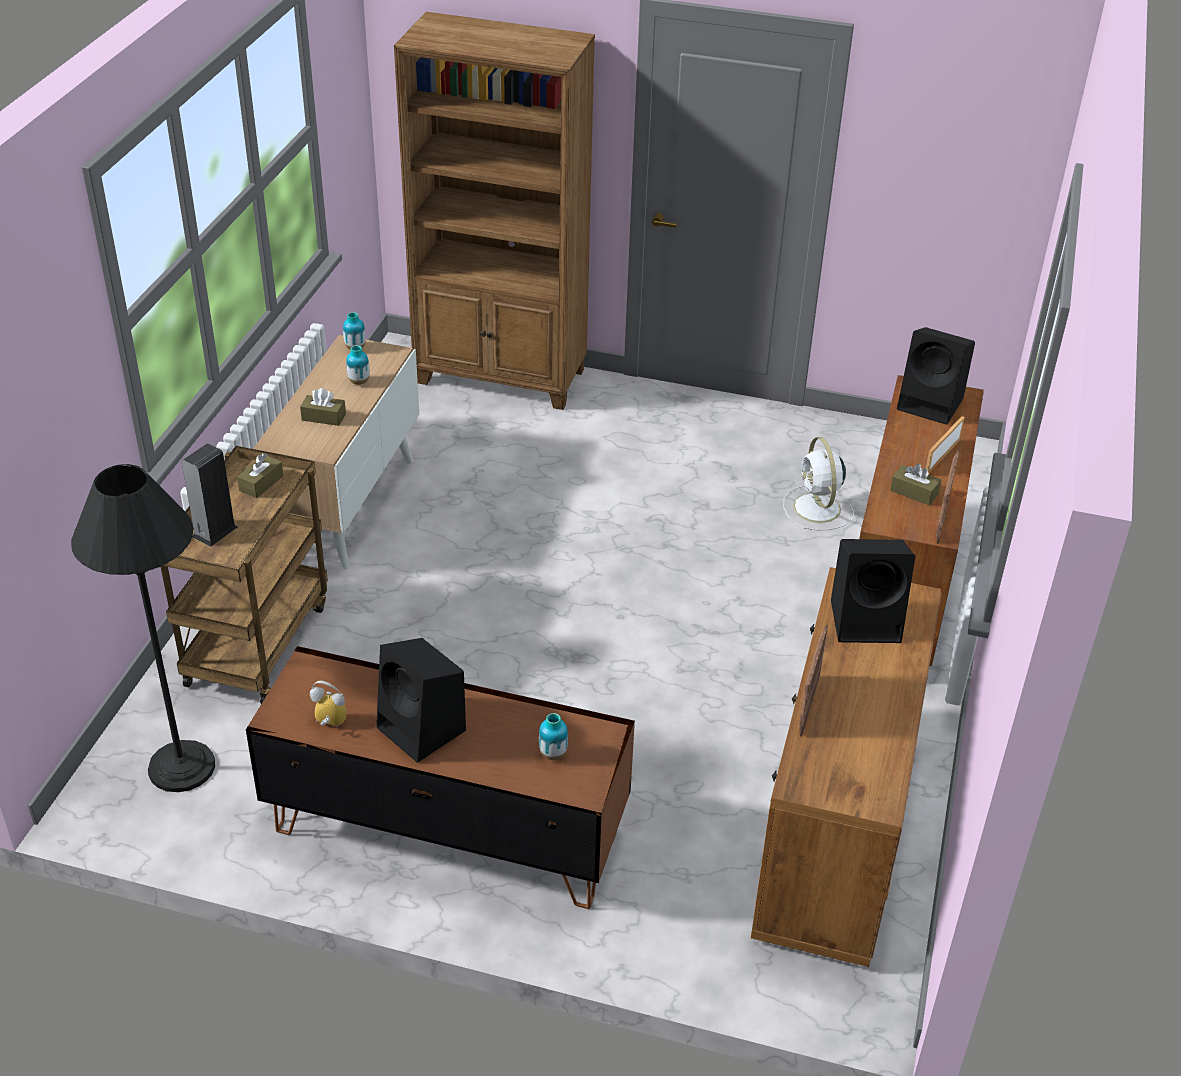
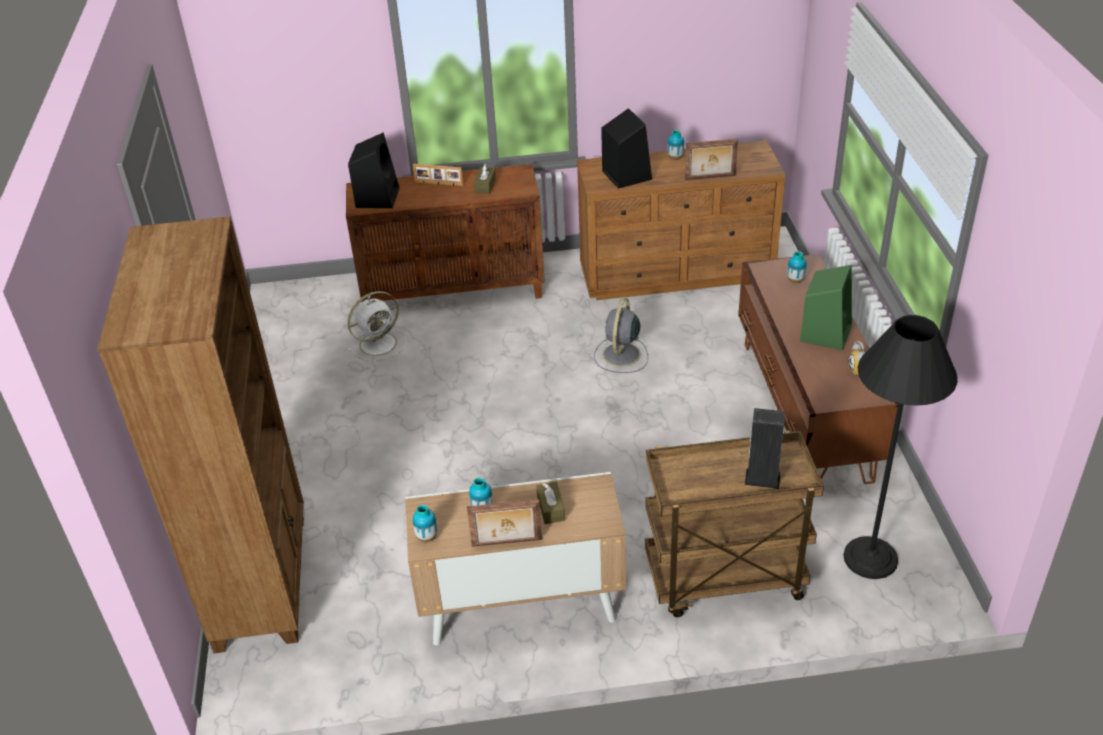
camera: 110 degrees left, 0 degrees up
(261, 483) = (685, 481): brown tissue box -> none
(423, 730) = (825, 332): black speaker -> green speaker
(670, 698) = (621, 355): none -> grey fan
(892, 690) = (675, 158): none -> vase
(941, 520) = (507, 172): picture frame -> picture frame (507, 543)

